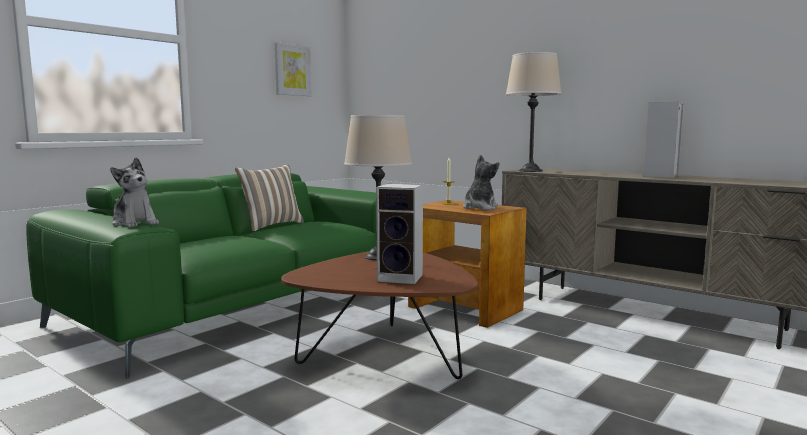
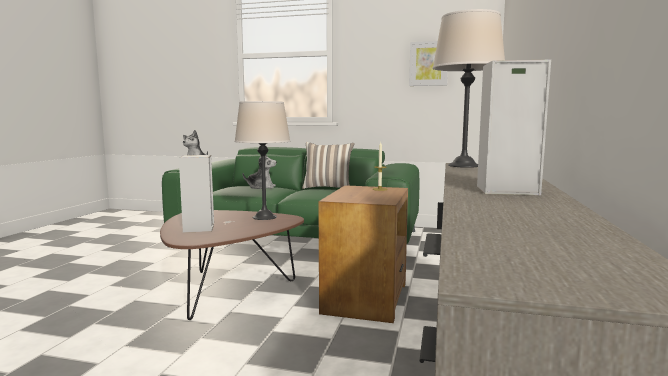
camera: 65 degrees right, 0 degrees up
(479, 208) = (363, 196): plush toy -> plush toy (261, 187)

